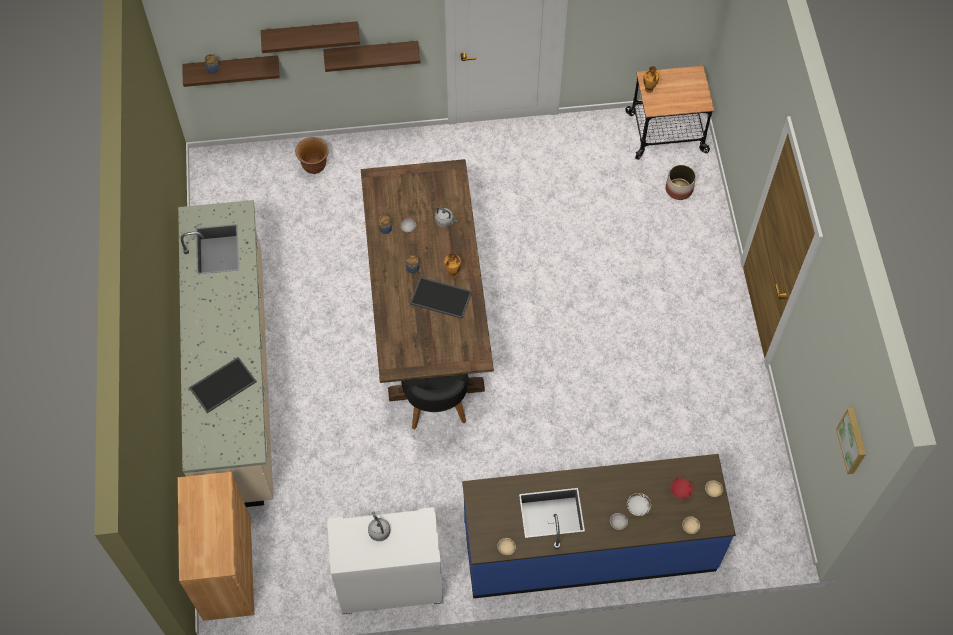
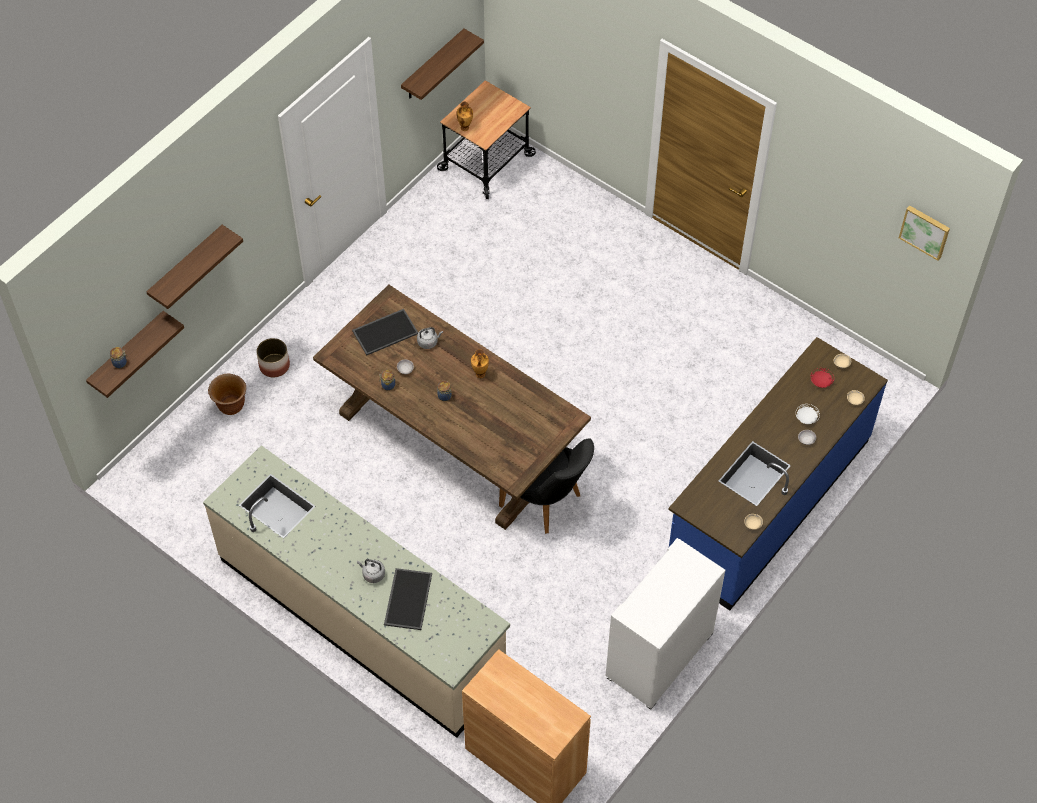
camera: 45 degrees left, 5 degrees down
(371, 53) = (237, 252): shelf -> shelf (433, 66)
(379, 530) = (658, 589): grey kettle -> grey kettle (372, 574)
(441, 297) = (492, 398): tray -> tray (385, 331)
(679, 189) = (543, 197): planter -> planter (274, 365)

